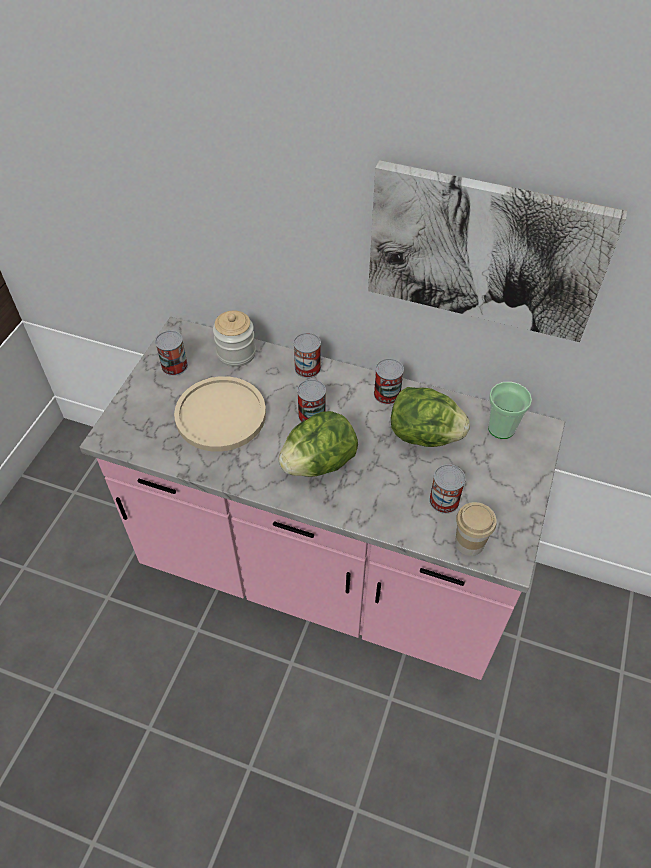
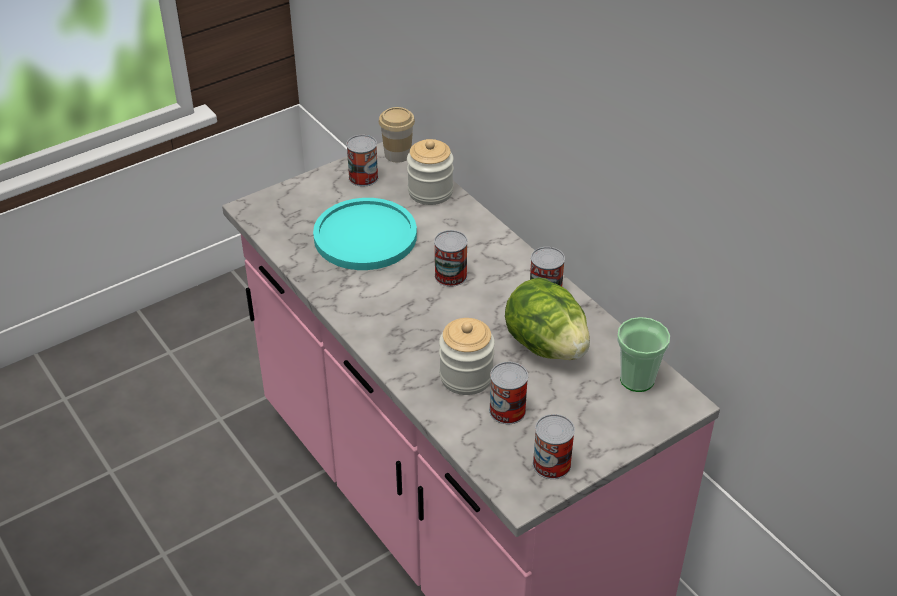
camera: 35 degrees right, 10 degrees down
(220, 415) = (365, 236): beige plate -> turquoise plate
(307, 368) = (487, 234): can -> can (551, 464)
(319, 463) = (417, 318): lettuce -> none
(394, 490) = (466, 376): none -> jar
(469, 543) = (495, 458): cup -> cup (397, 154)
(485, 251) = (655, 144): picture -> none

